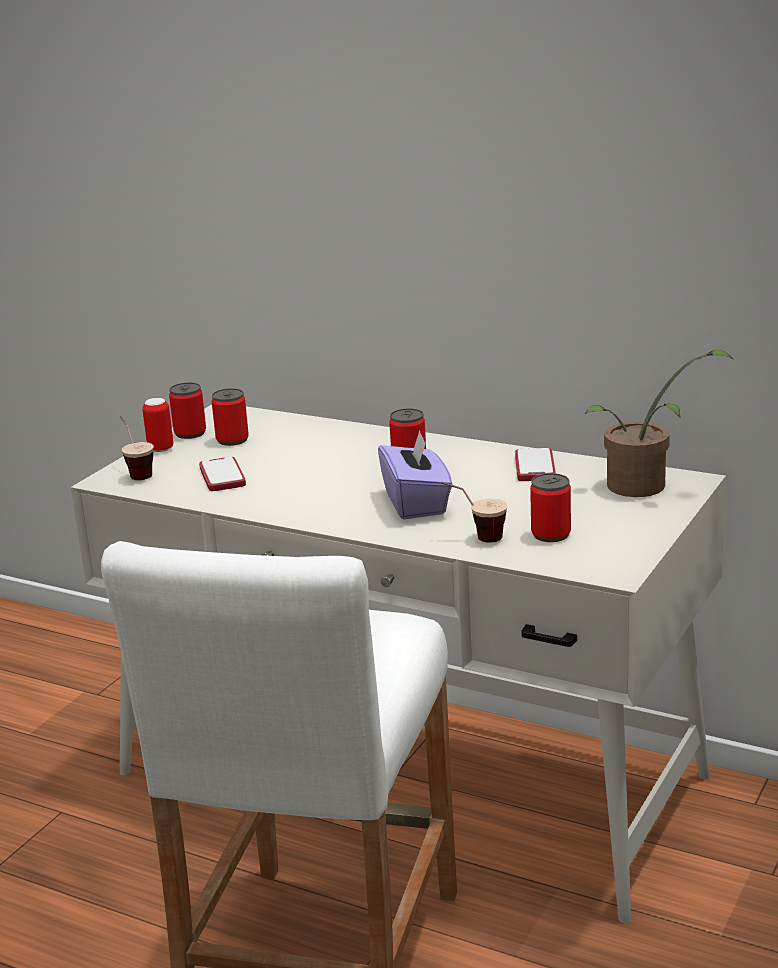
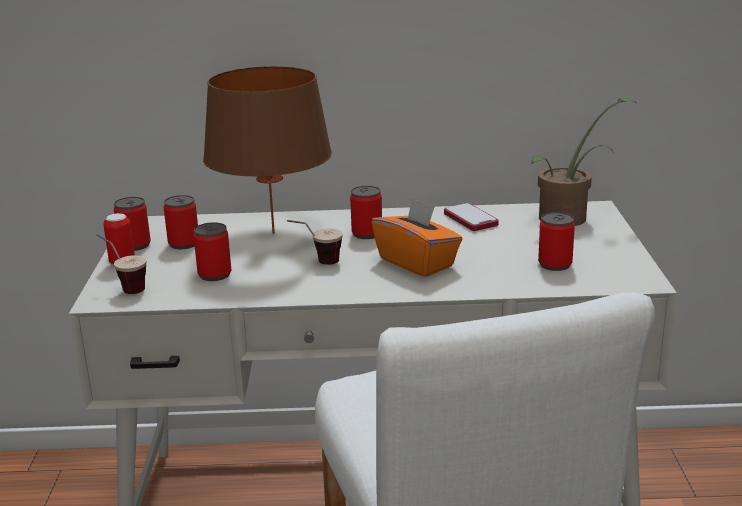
camera: 30 degrees left, 0 degrees up
(222, 476) = (214, 274): phone -> can
(323, 445) = (274, 233): none -> brown table lamp
(416, 503) = (417, 262): purple tissue box -> orange tissue box
(475, 537) = (501, 279): cup -> cup (316, 263)

